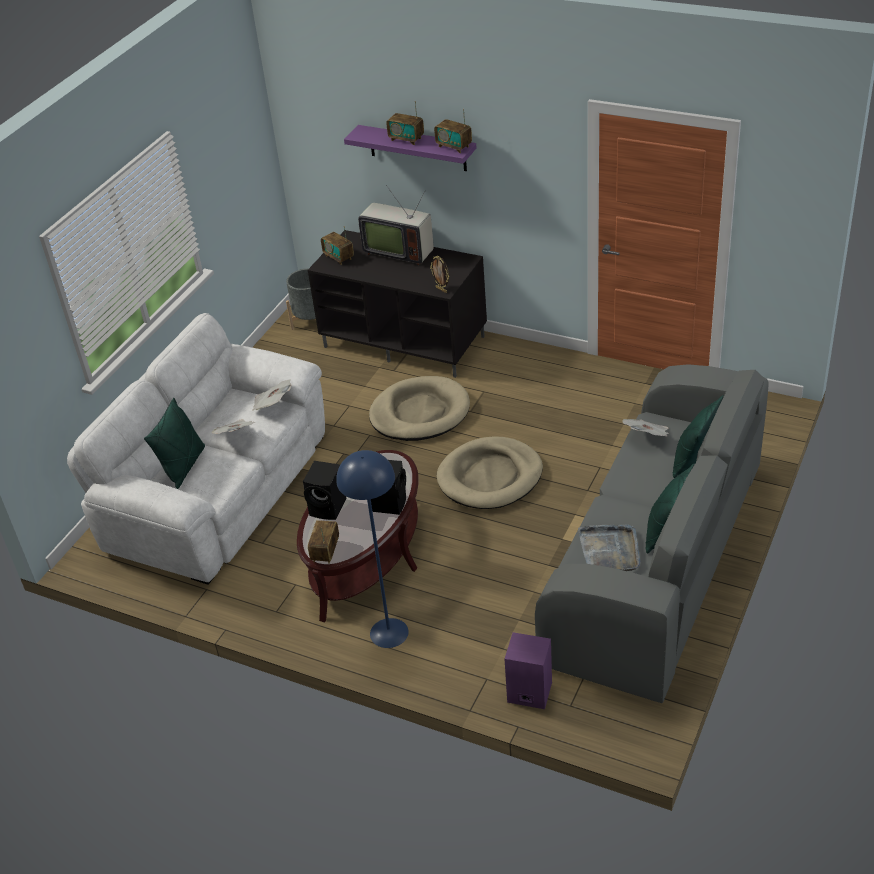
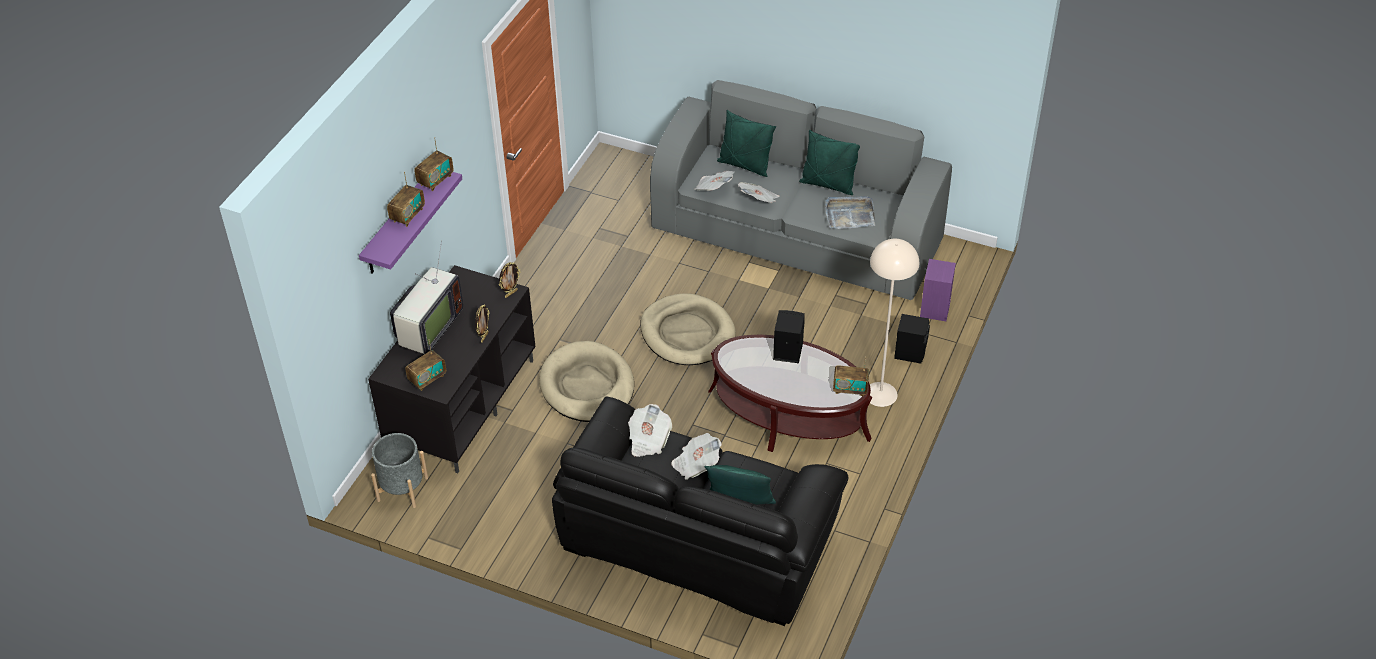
camera: 95 degrees left, 5 degrees up
(216, 492) = (697, 542): white sofa -> black sofa
(329, 507) = (793, 391): black speaker -> black speaker (910, 352)
(385, 280) = (484, 337): none -> picture frame
(388, 632) = (880, 394): blue floor lamp -> beige floor lamp
(629, 473) = (759, 201): none -> newspaper

